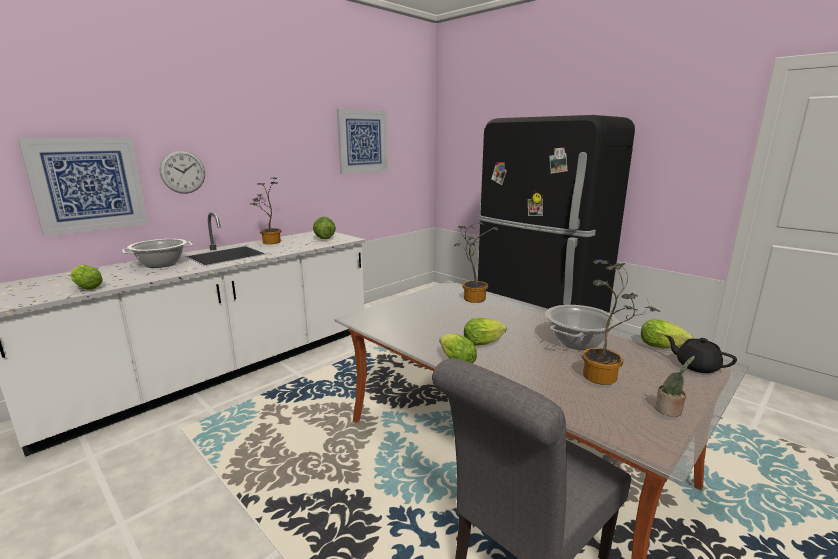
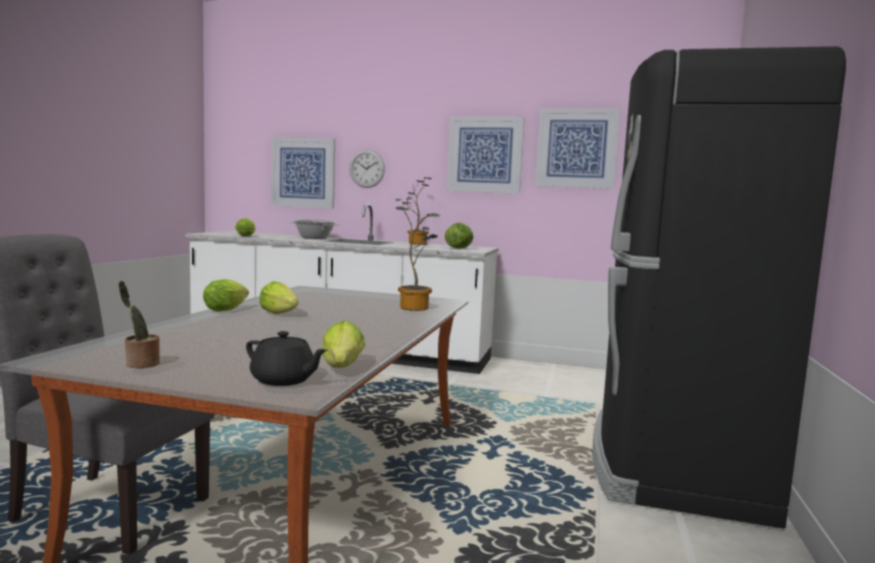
camera: 60 degrees right, 10 degrees down
(300, 149) = (485, 155): none -> picture
(578, 342) = (319, 338): cooking pot -> none
(605, 378) = (217, 346): potted plant -> none
(696, 366) = (283, 380): black teapot -> black teapot turned 105 degrees clockwise

